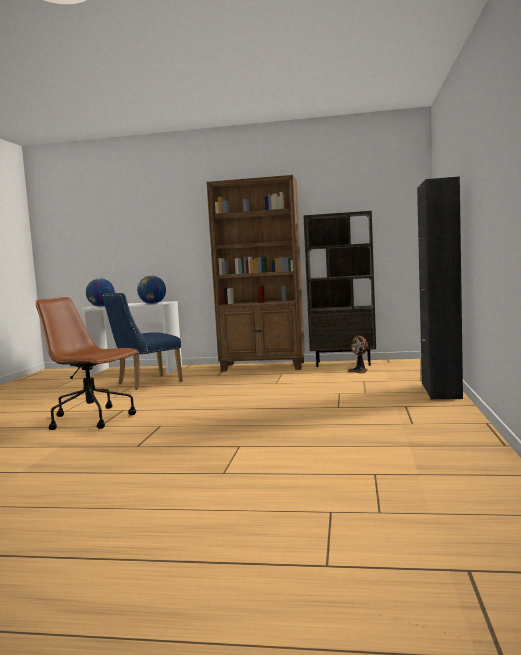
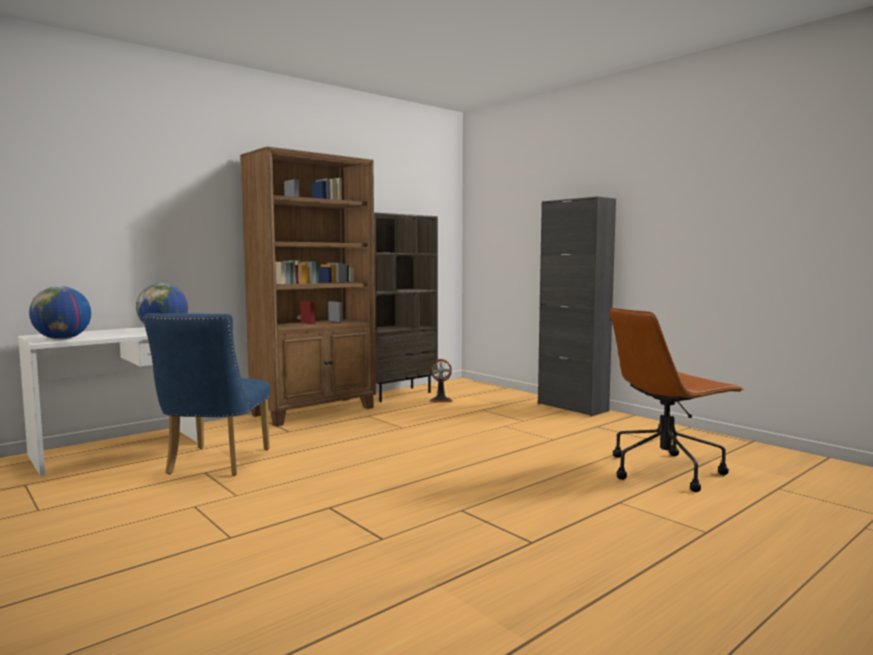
camera: 50 degrees left, 0 degrees up
(93, 419) = (332, 533): brown office chair -> brown office chair (665, 470)

